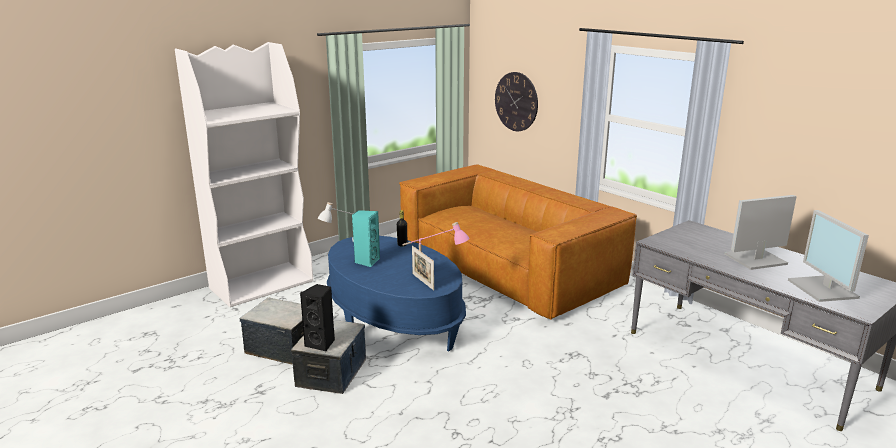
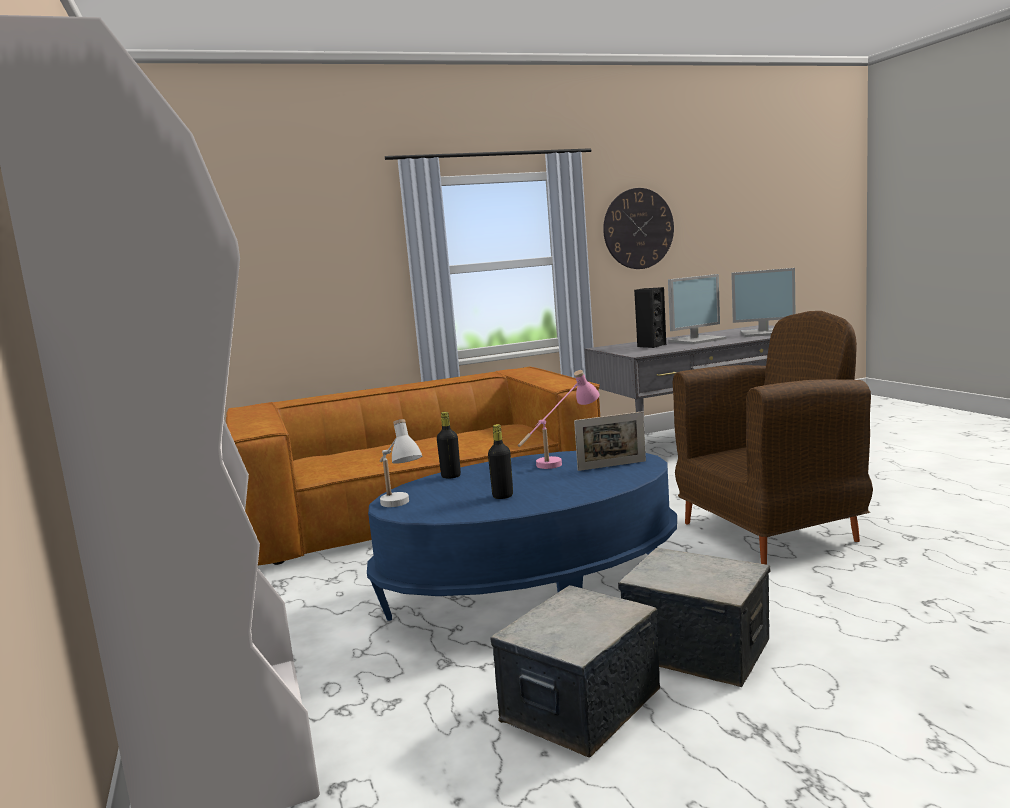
camera: 70 degrees left, 10 degrees down
(321, 344) = (724, 578): black speaker -> black speaker (651, 346)
(367, 261) = (503, 496): turquoise speaker -> black bottle
(508, 395) = (770, 531): none -> brown armchair
(516, 101) = (265, 290): wall clock -> wall clock (638, 228)
(755, 259) = (697, 340): monitor -> monitor turned 120 degrees counterclockwise

